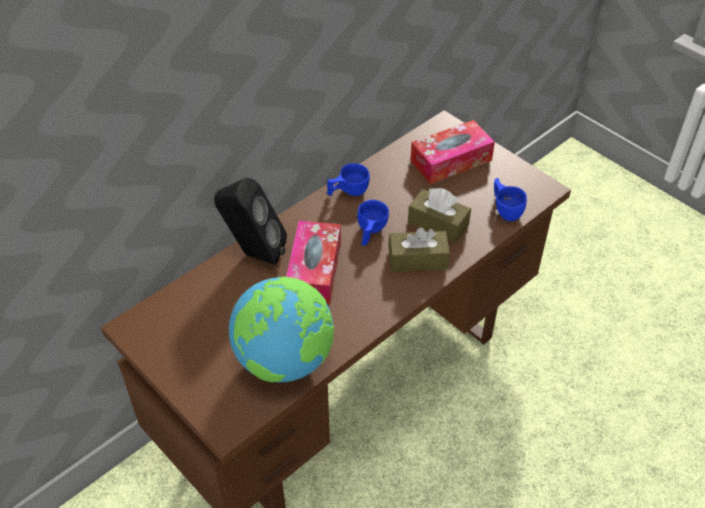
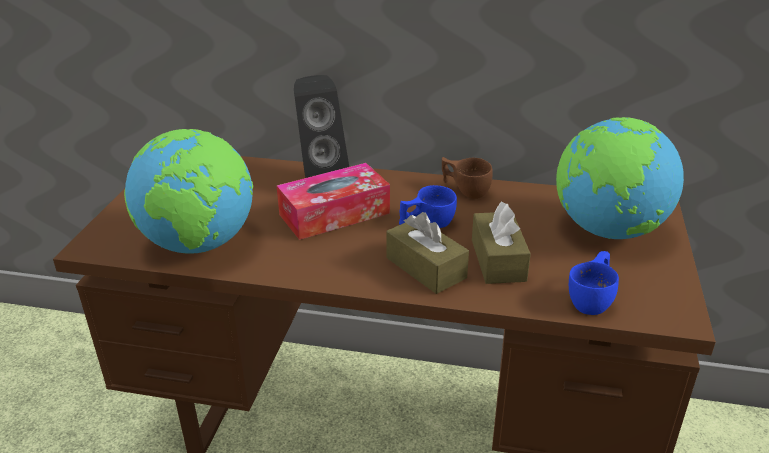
camera: 55 degrees right, 15 degrees down
(348, 191) = (465, 190): blue cup -> brown cup
(451, 160) = (607, 230): tissue box -> globe

